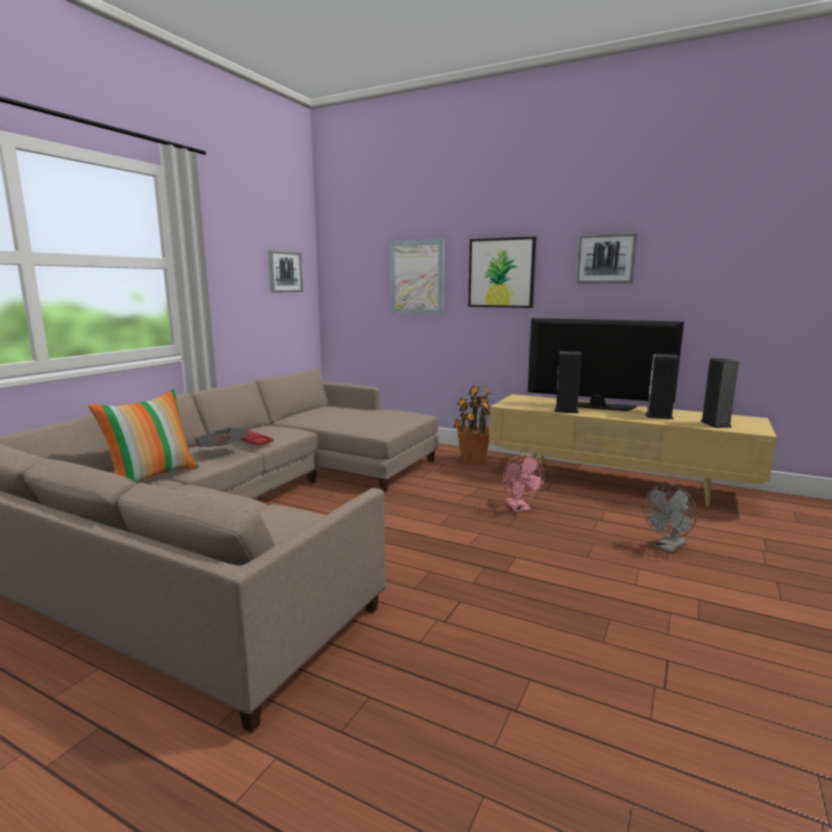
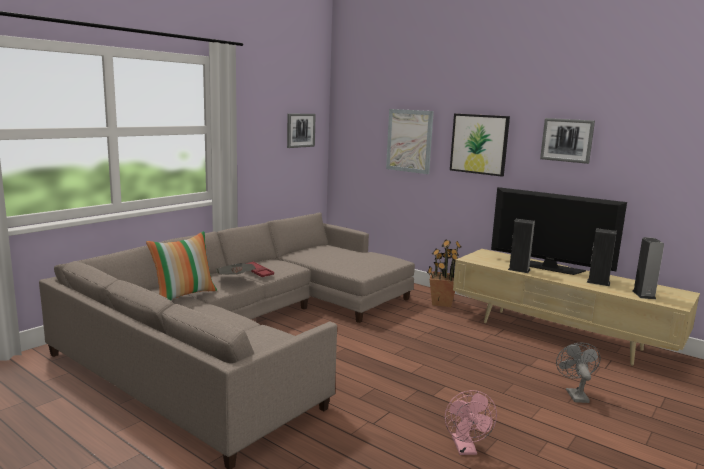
camera: 10 degrees right, 0 degrees up
(520, 508) = (465, 348): pink fan -> pink fan (466, 449)
(668, 547) = (575, 394): grey fan -> grey fan turned 120 degrees clockwise

